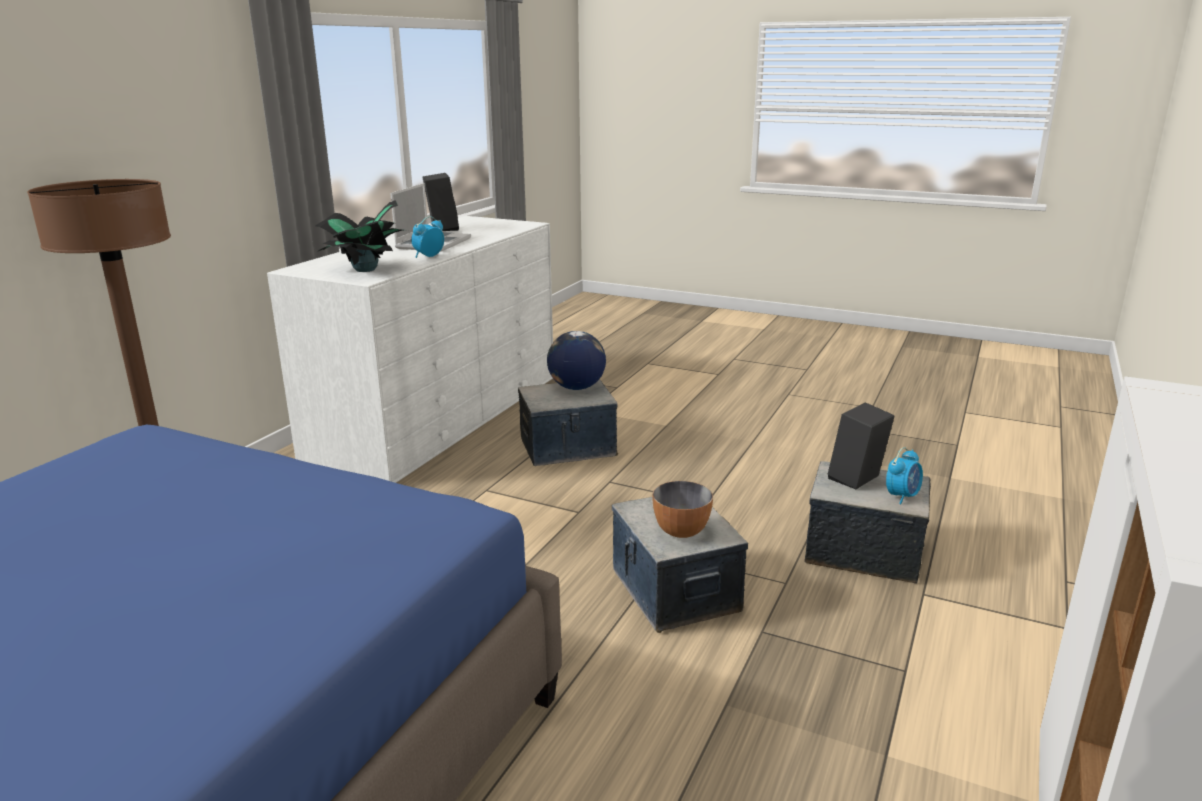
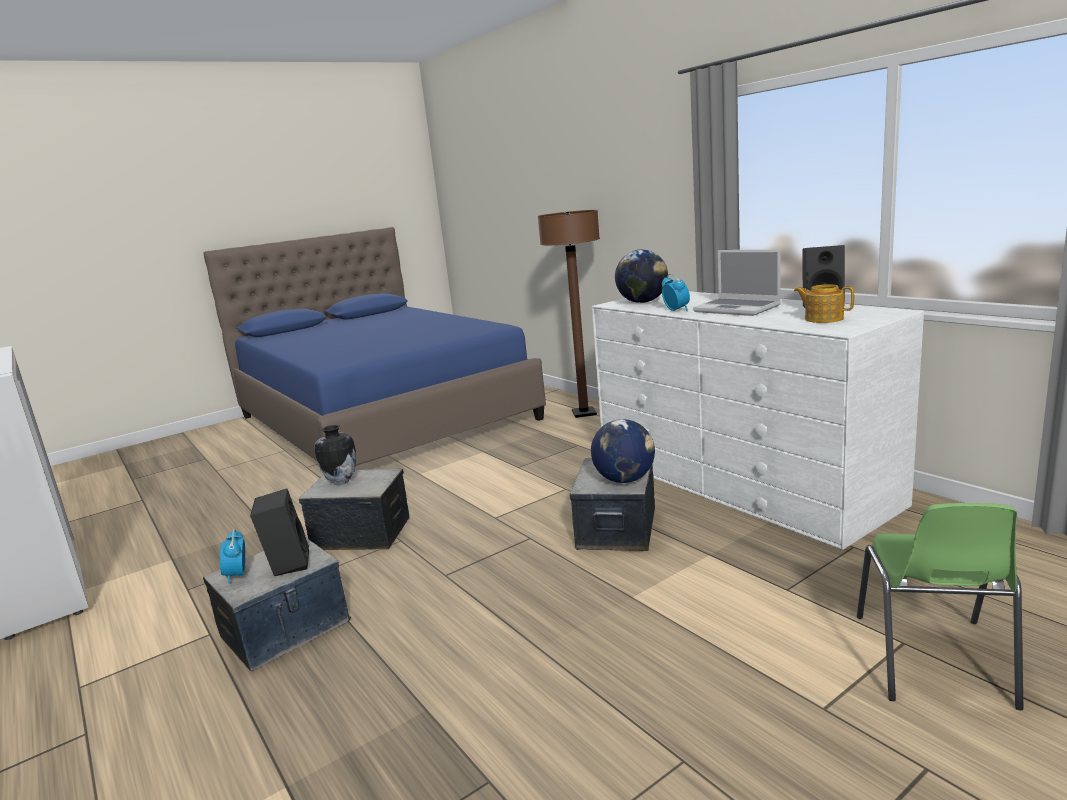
camera: 120 degrees right, 5 degrees down
(365, 270) = (642, 302): potted plant -> globe
(488, 227) = (823, 319): none -> teapot
(657, 358) = (932, 661): none -> green chair
(681, 531) = (340, 481): bowl -> vase

